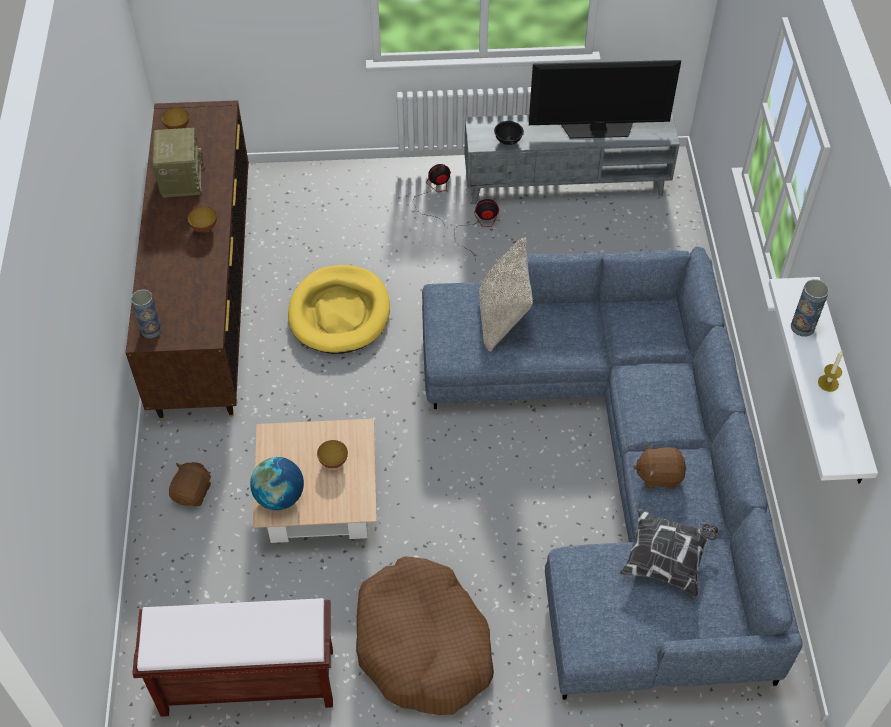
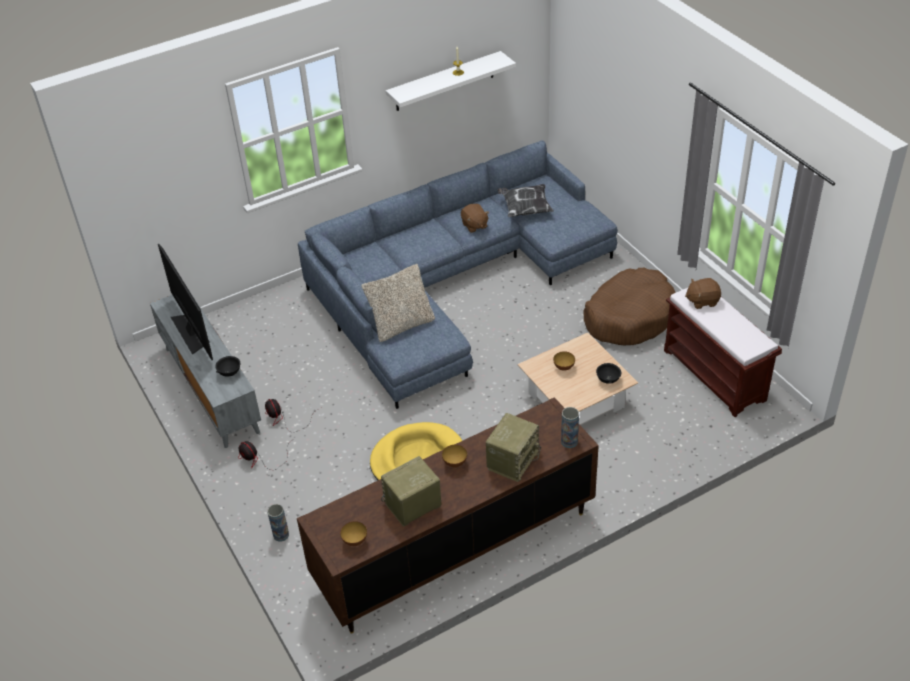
camera: 115 degrees left, 10 degrees down
(168, 273) = (512, 460): none -> radio
(193, 492) = (622, 464): brown plush toy -> brown plush toy (702, 301)
(279, 497) = (608, 380): globe -> black bowl
(802, 327) = (426, 86): vase -> vase (281, 535)

